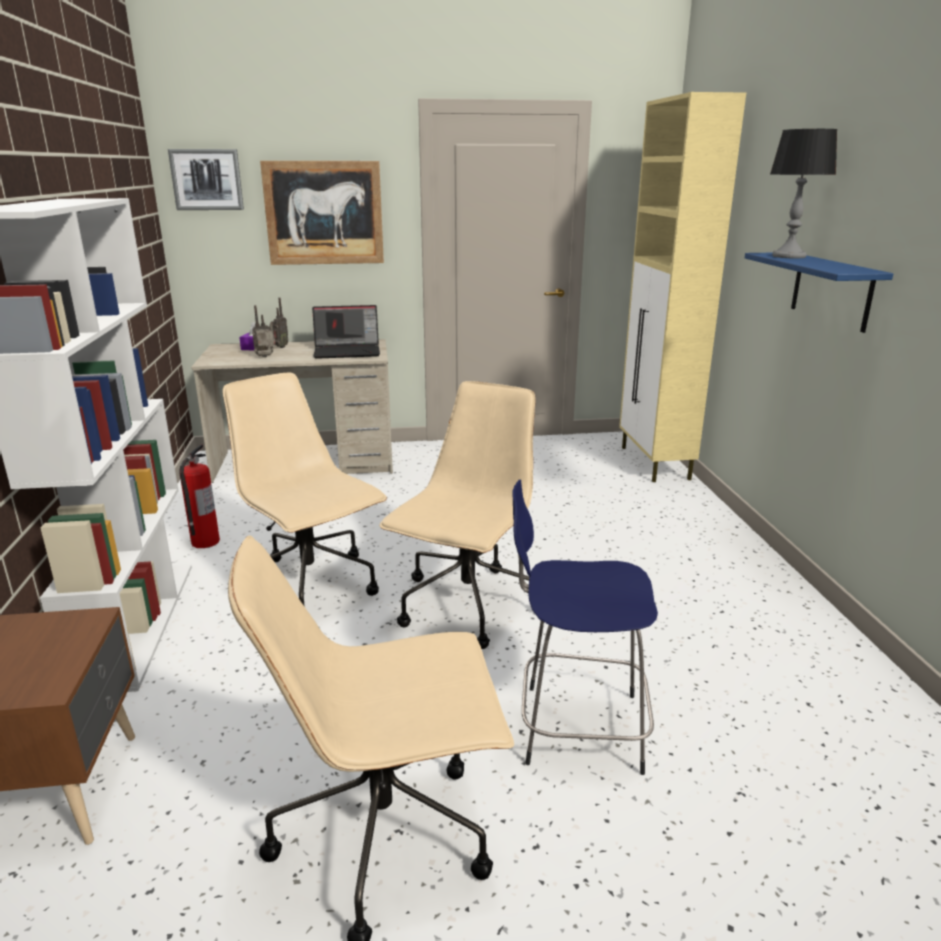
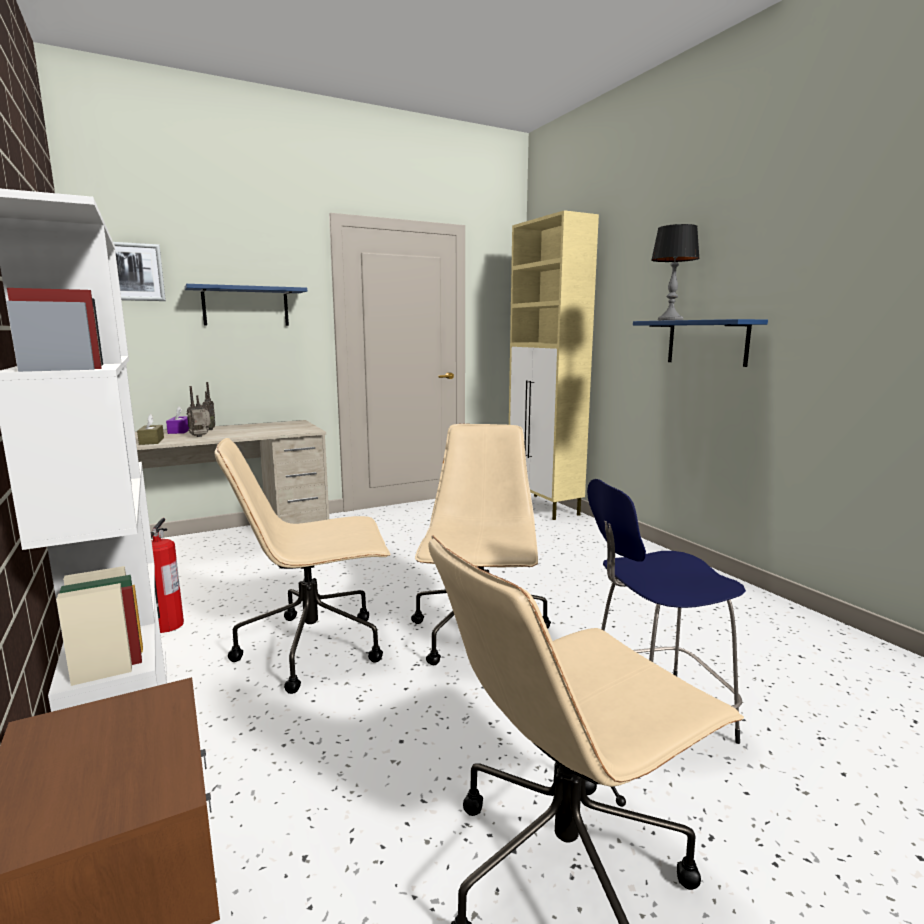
camera: 20 degrees left, 10 degrees down
(219, 360) = (151, 441): none -> brown tissue box
(311, 587) = (315, 647): beige office chair -> beige office chair turned 45 degrees counterclockwise
(324, 213) = (246, 306): picture -> blue shelf
(348, 351) = (281, 428): laptop -> none

